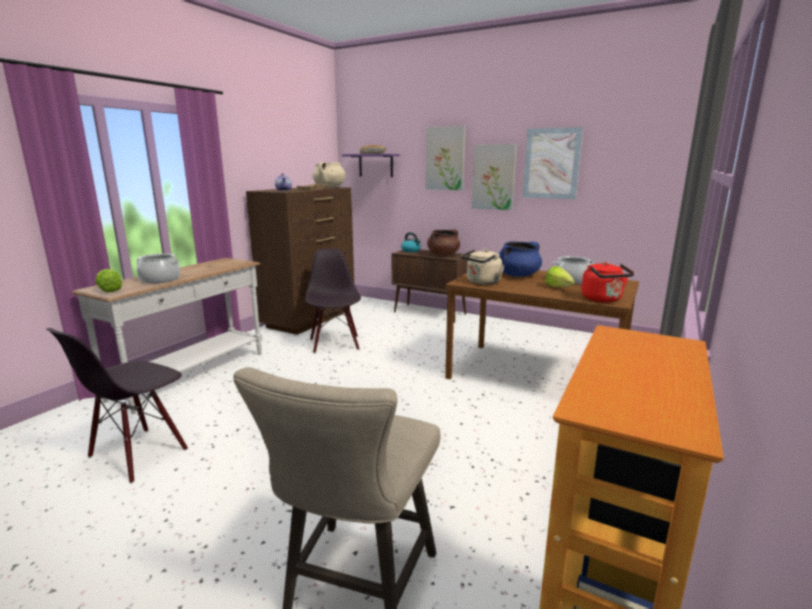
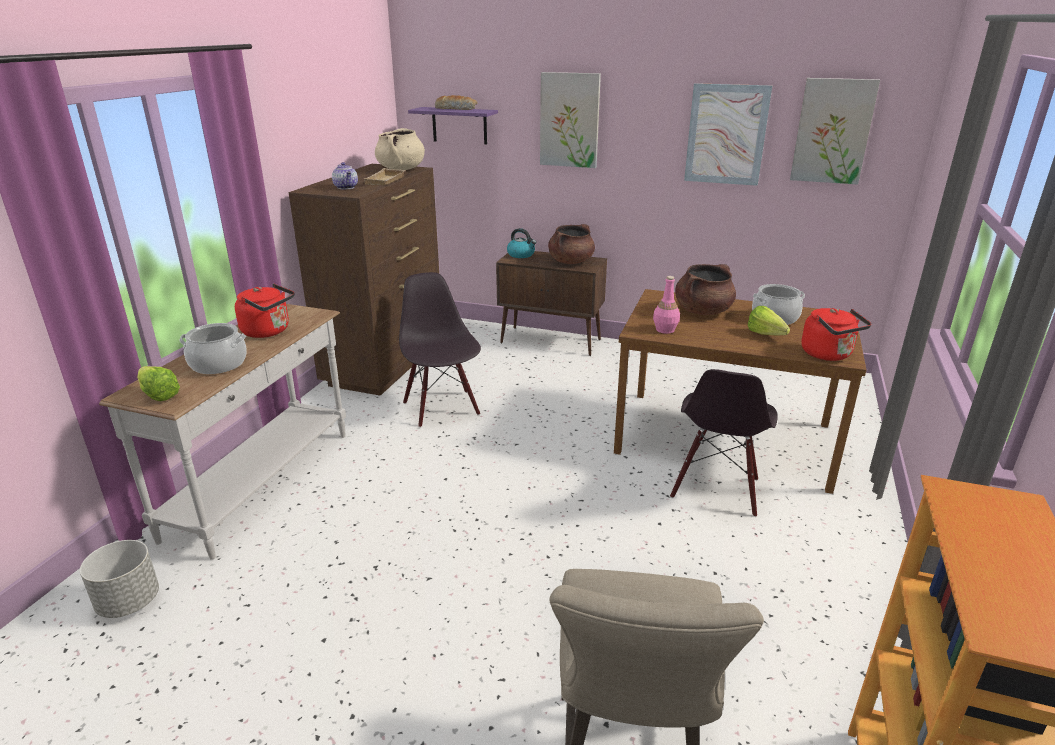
camera: 10 degrees left, 10 degrees up
(64, 432) = (128, 602): none -> grey planter
(138, 454) = (258, 623): black chair -> black chair (716, 489)
(206, 268) = (269, 331): none -> red kettle
(482, 282) = (664, 330): beige kettle -> pink bottle
(494, 177) = (642, 150): picture -> picture (832, 131)
(518, 275) = (703, 311): blue cooking pot -> brown cooking pot

